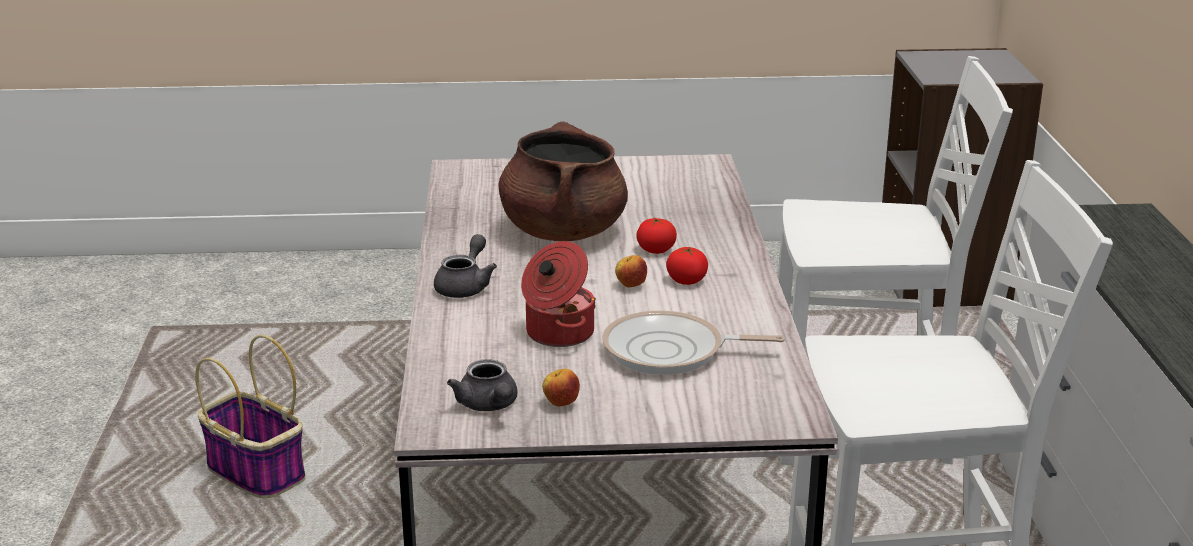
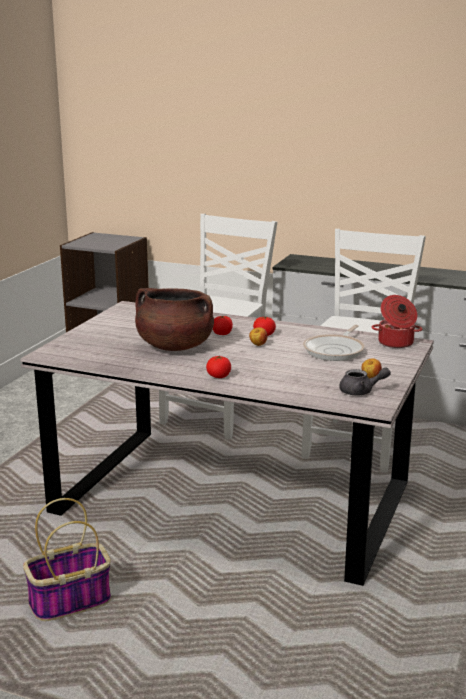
camera: 65 degrees left, 5 degrees down
(465, 286) = (218, 376): grey teapot -> tomato
(558, 333) = (296, 367): cooking pot -> cooking pot (395, 343)

